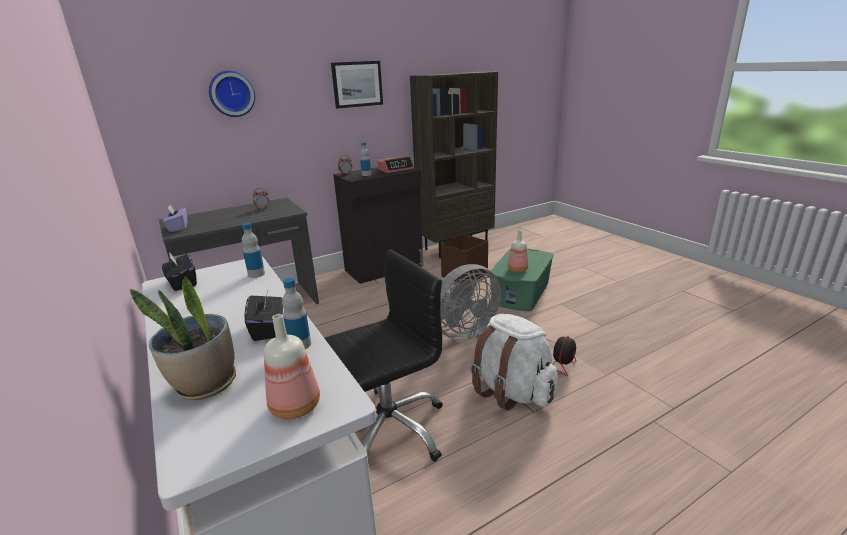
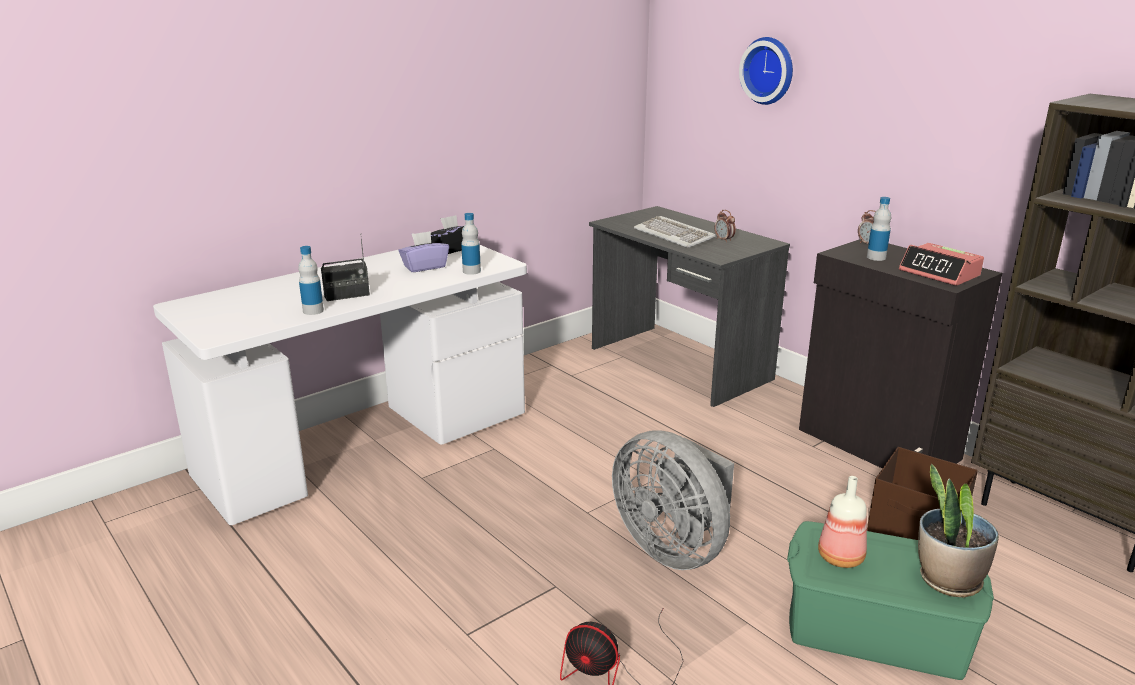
camera: 80 degrees right, 0 degrees up
(178, 227) = (629, 219): purple tissue box -> purple tissue box (424, 267)
(205, 385) = (266, 291): potted plant -> potted plant (948, 580)
(236, 218) = (674, 235): none -> keyboard
(268, 329) = (347, 295): black tissue box -> radio
(297, 406) = (222, 323): bottle -> none
(357, 84) = (964, 90): picture -> none
(388, 429) = (432, 506): black office chair -> none
(512, 391) = (513, 611): white backpack -> none

